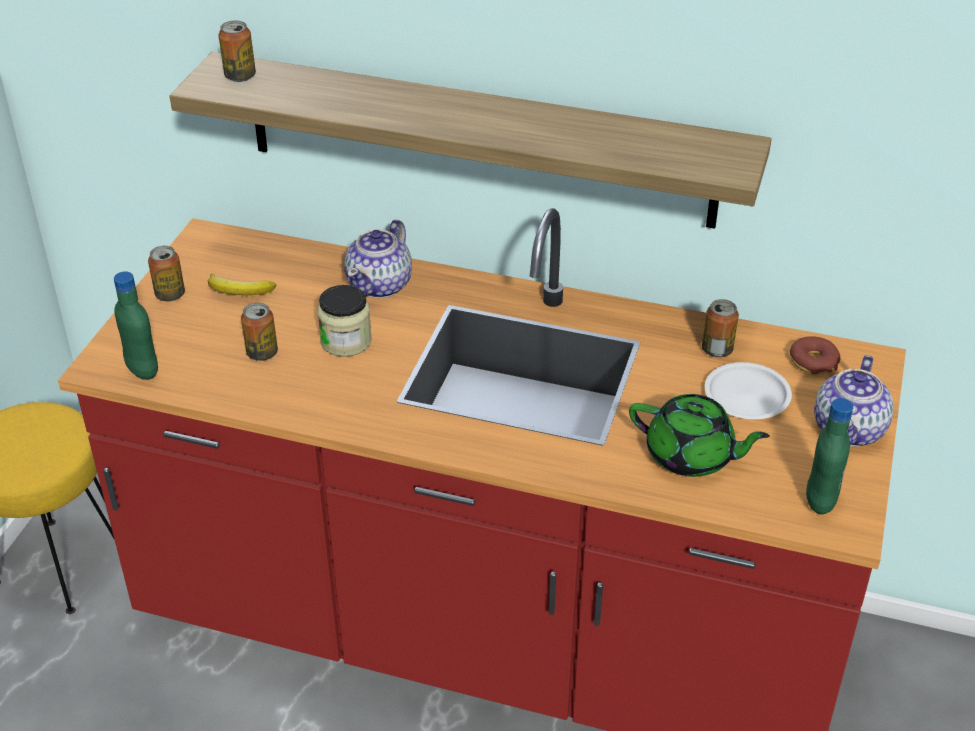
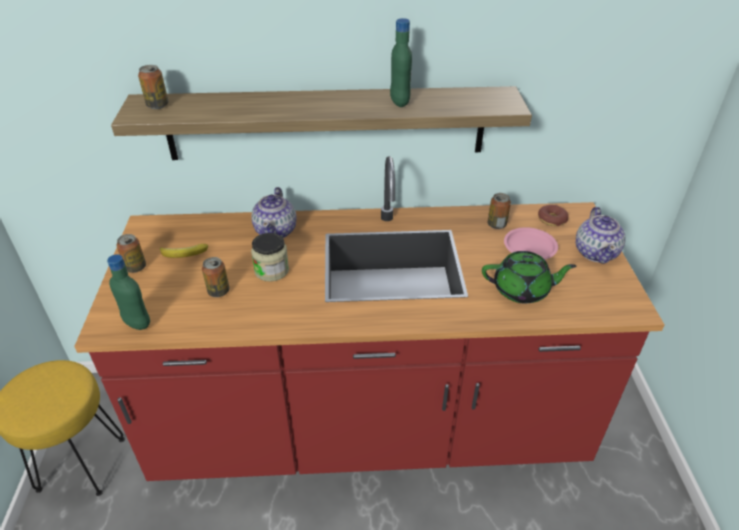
camera: 20 degrees left, 0 degrees up
(746, 396) = (529, 247): white plate -> pink plate
(820, 501) = (609, 298): green bottle -> green bottle (399, 102)

